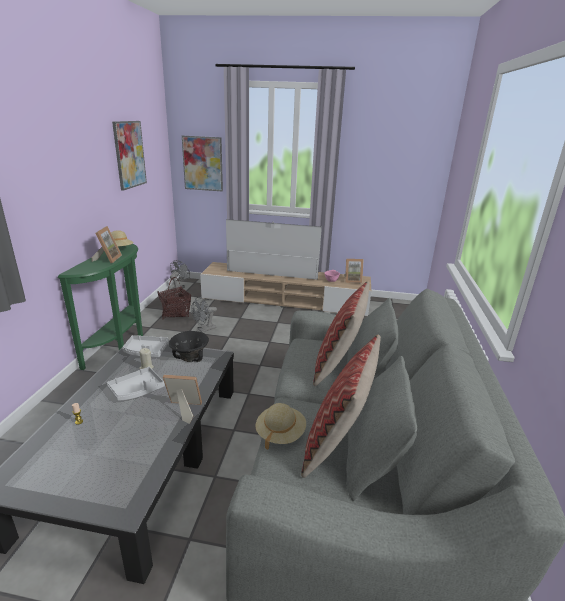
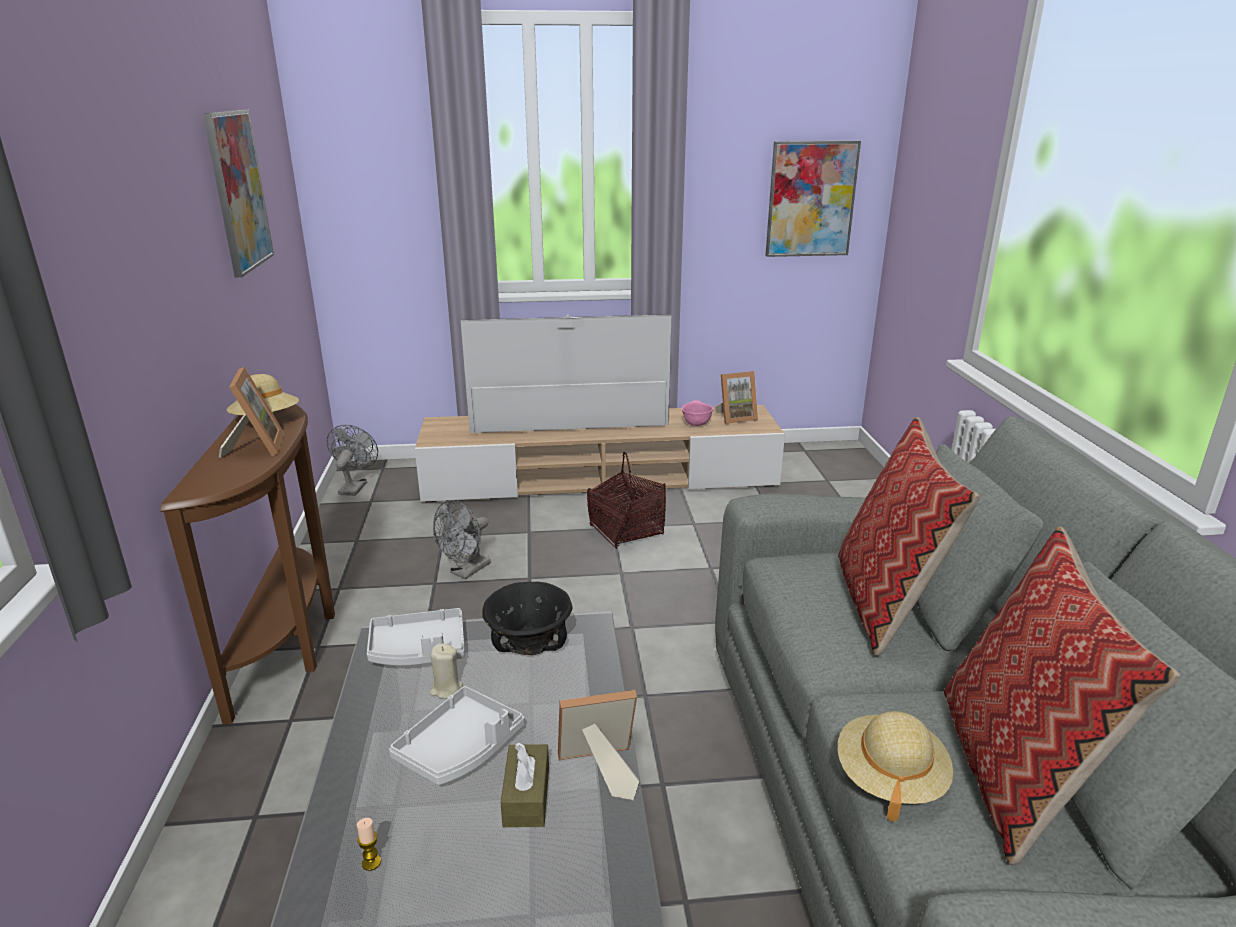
camera: 15 degrees left, 0 degrees up
(121, 344) = (291, 642): green console table -> brown console table
(149, 413) = (526, 796): none -> brown tissue box
(176, 313) = (380, 545): basket -> basket (626, 530)
(203, 163) = (379, 201): picture -> picture (811, 199)

